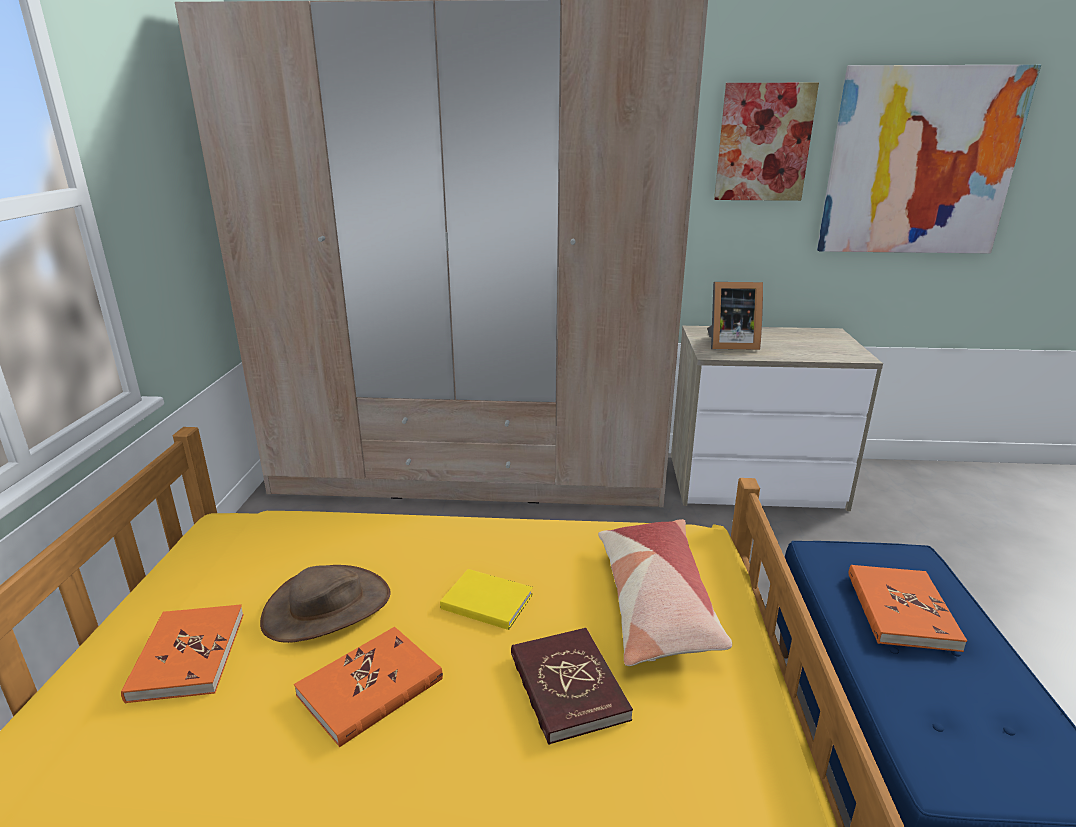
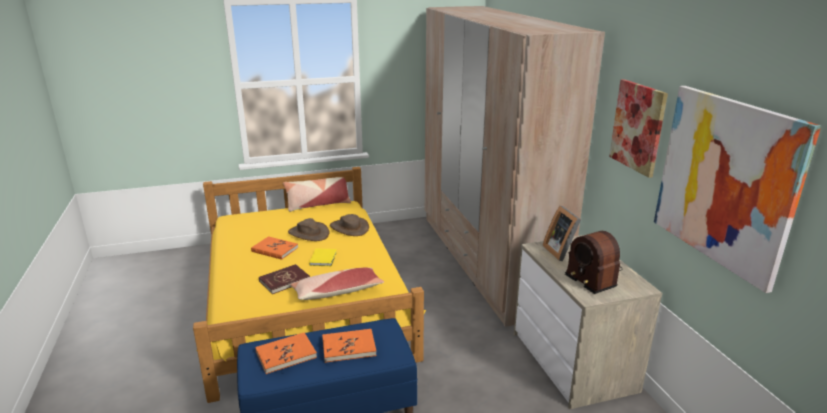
camera: 70 degrees right, 0 degrees up
(158, 570) = (318, 205): none -> pillow
(187, 656) = (280, 221): orange book -> orange book (286, 354)
(360, 539) = (349, 228): none -> brown hat
(799, 344) = (592, 275): none -> radio

